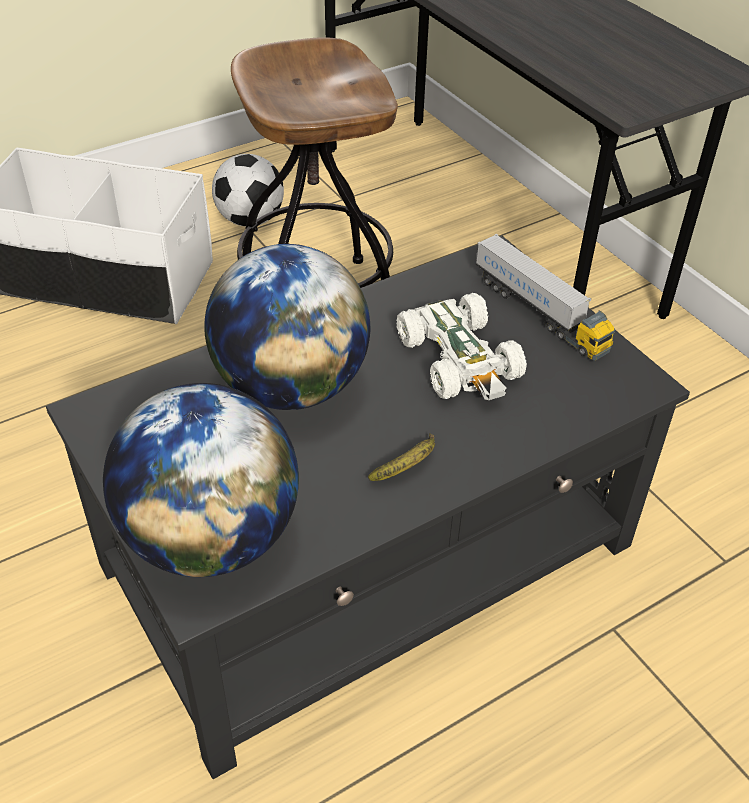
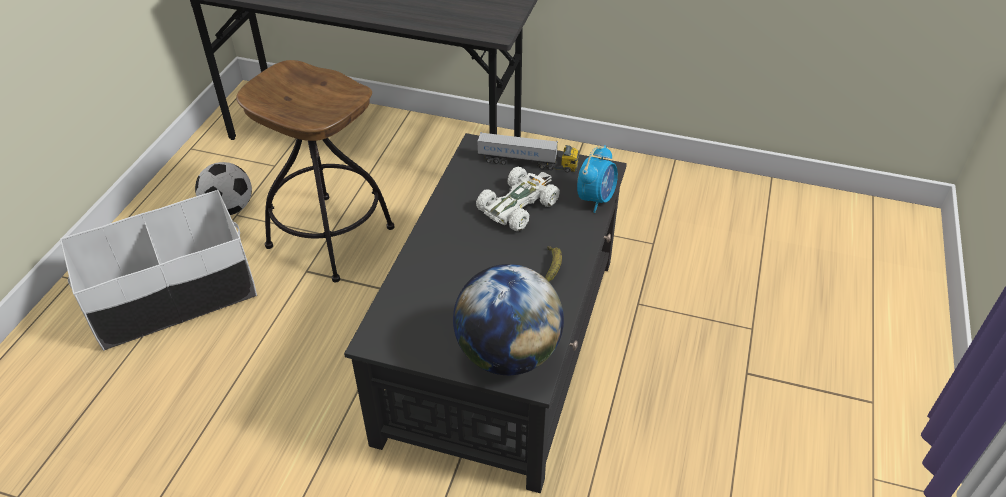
camera: 40 degrees left, 0 degrees up
(291, 387) = (457, 265): globe -> none
(460, 359) = (518, 205): white toy car -> white toy car turned 75 degrees counterclockwise
(581, 414) = (596, 199): none -> alarm clock

